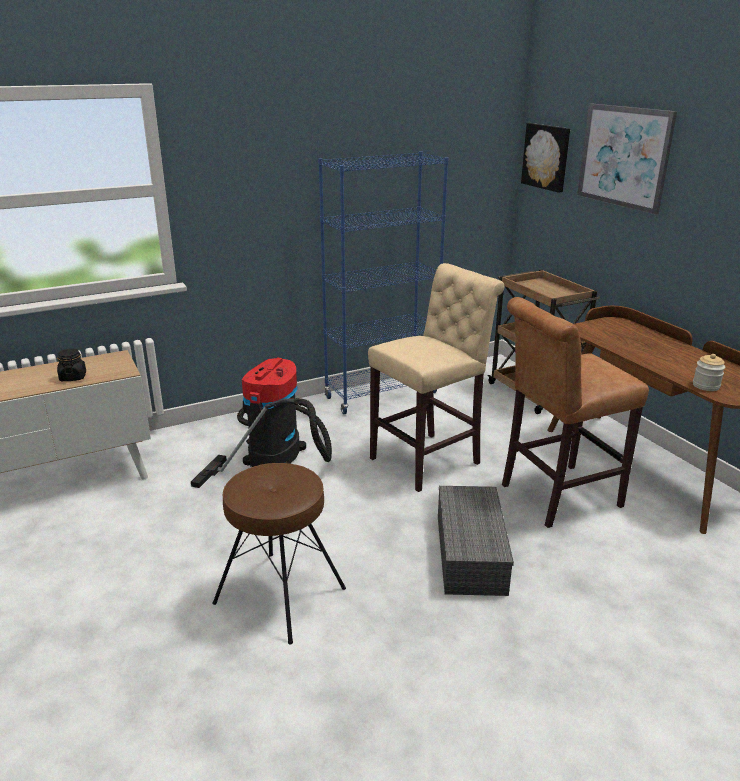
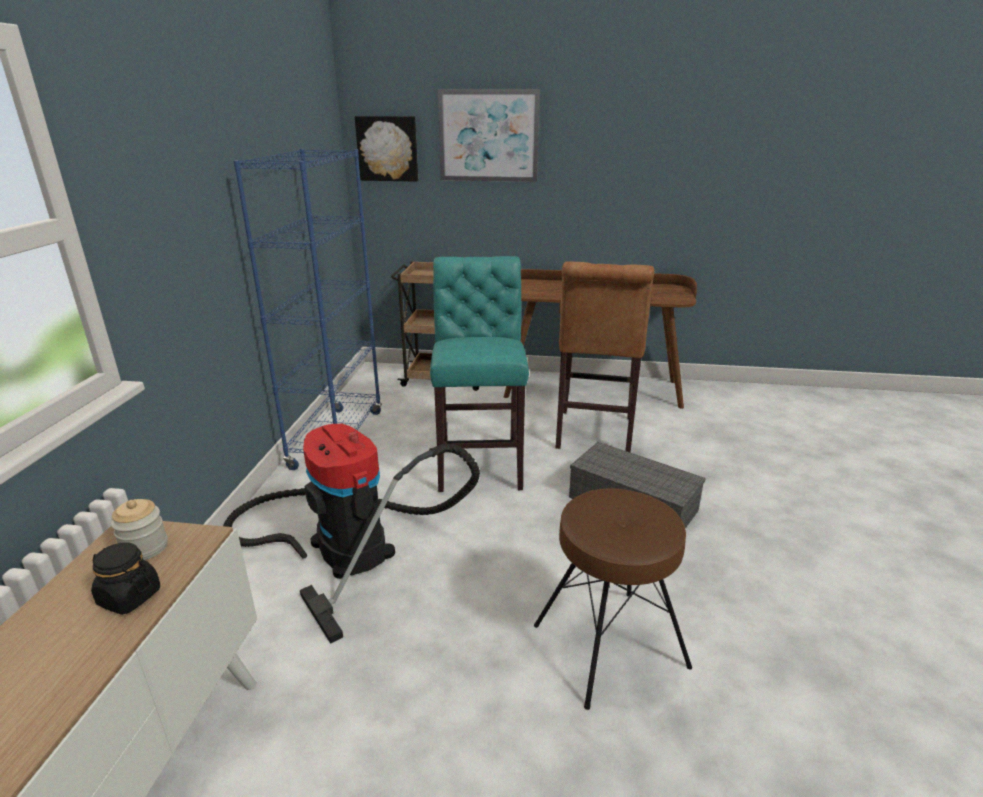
camera: 55 degrees left, 0 degrees up
(430, 460) = (480, 463): beige stool -> turquoise stool
(706, 386) = (659, 299): jar -> jar (145, 548)

